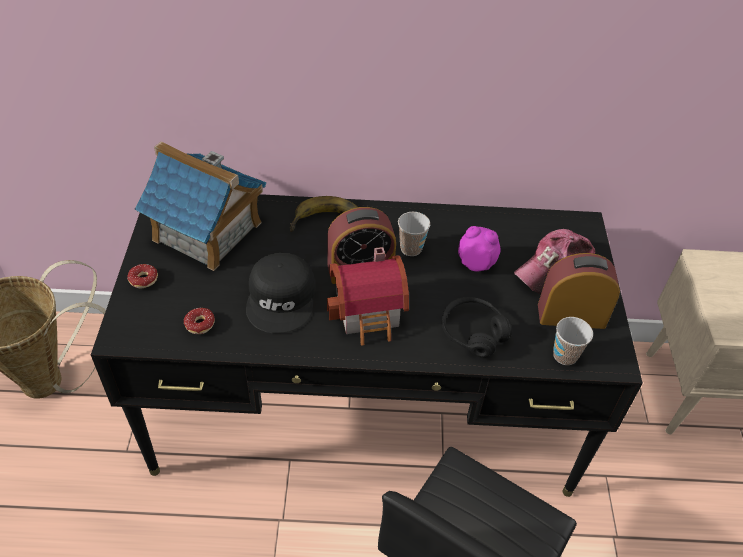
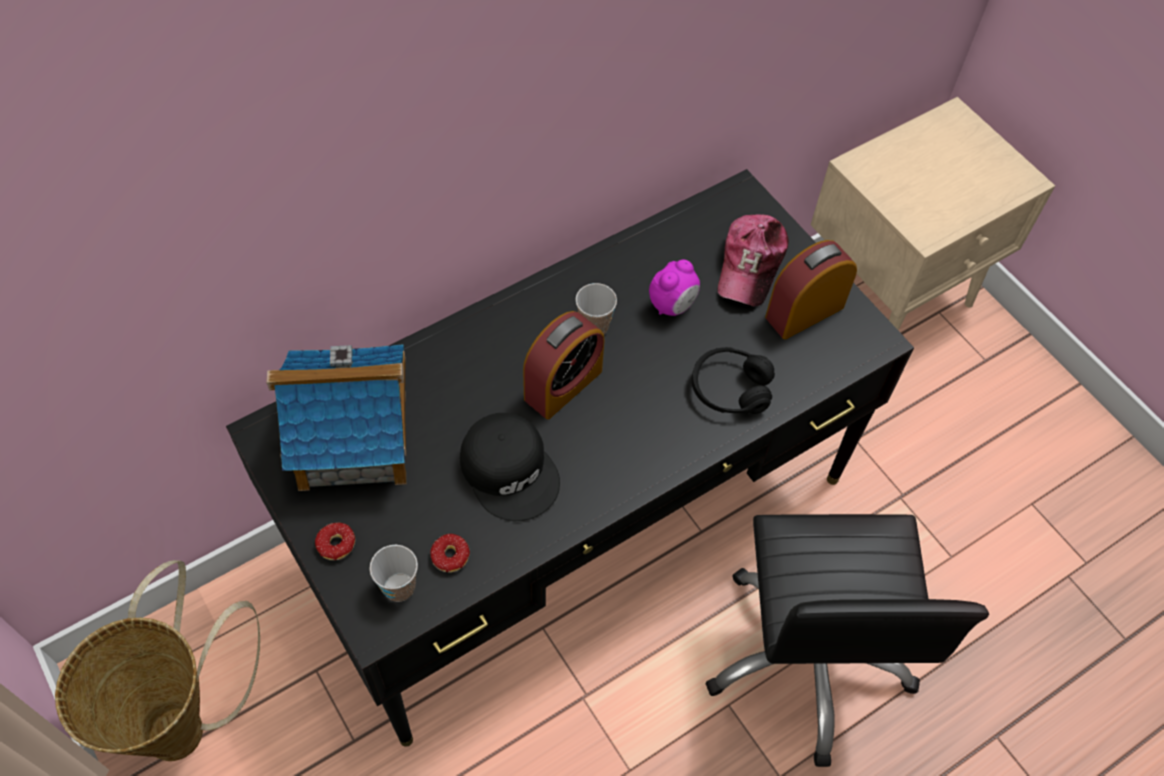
camera: 35 degrees left, 10 degrees up
(327, 223) = (479, 348): banana -> none
(370, 313) = (614, 430): toy house -> none
(476, 263) = (672, 305): alarm clock -> alarm clock turned 150 degrees clockwise
(565, 356) = (830, 361): cup -> cup (399, 587)

